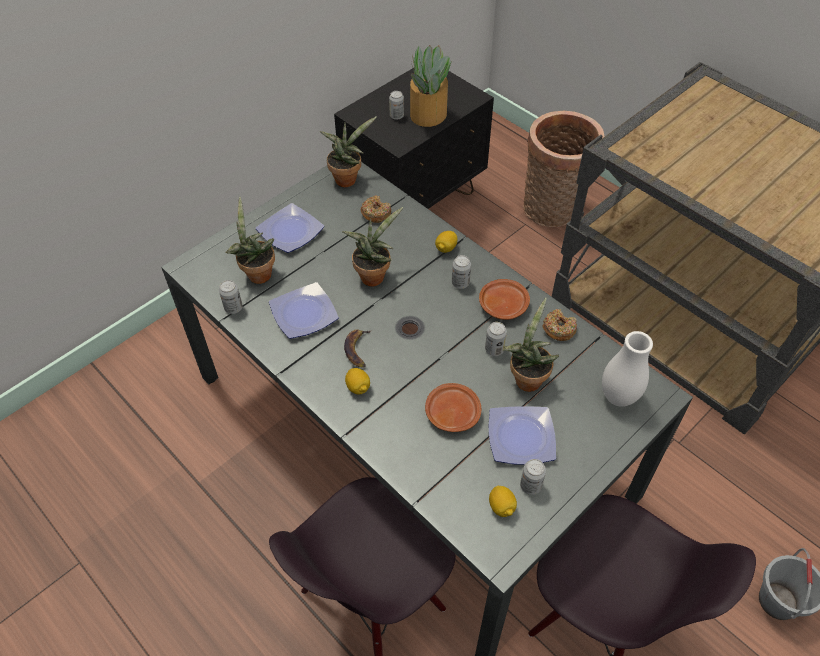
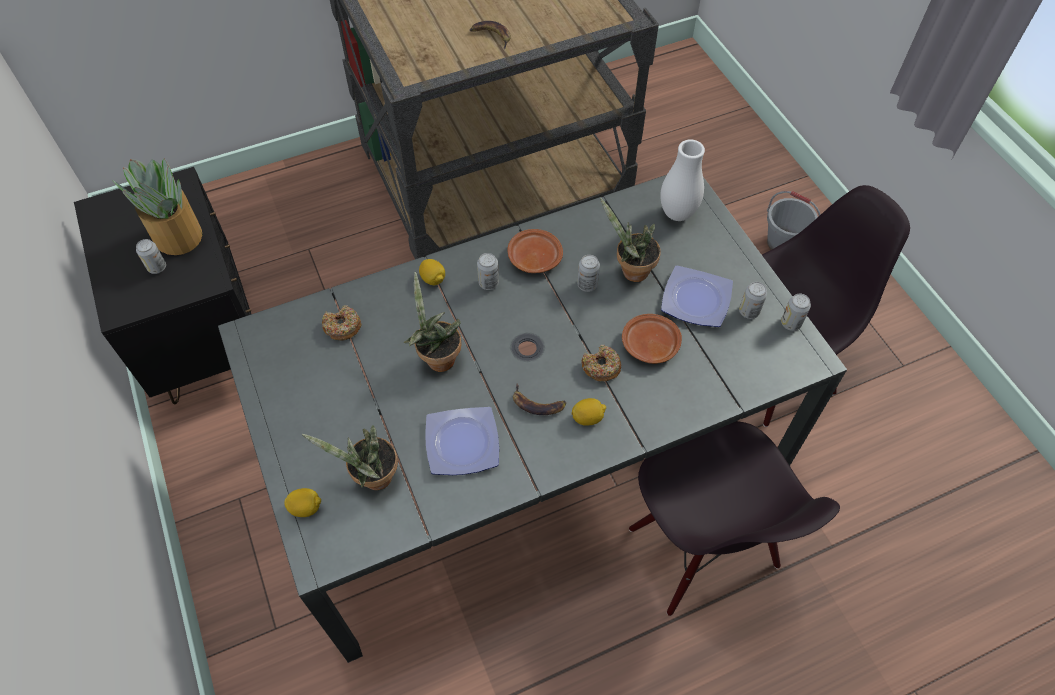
camera: 70 degrees left, 5 degrees up
(233, 308) = (416, 519): can -> can (790, 323)
(289, 231) = (321, 426): plate -> none
(347, 178) = (265, 339): potted plant -> none
(501, 507) = (764, 341): lemon -> lemon (306, 508)
(552, 211) = (305, 218): basket -> none
(558, 329) = (583, 226): donut -> donut (601, 367)
(711, 181) = (491, 36): none -> banana

